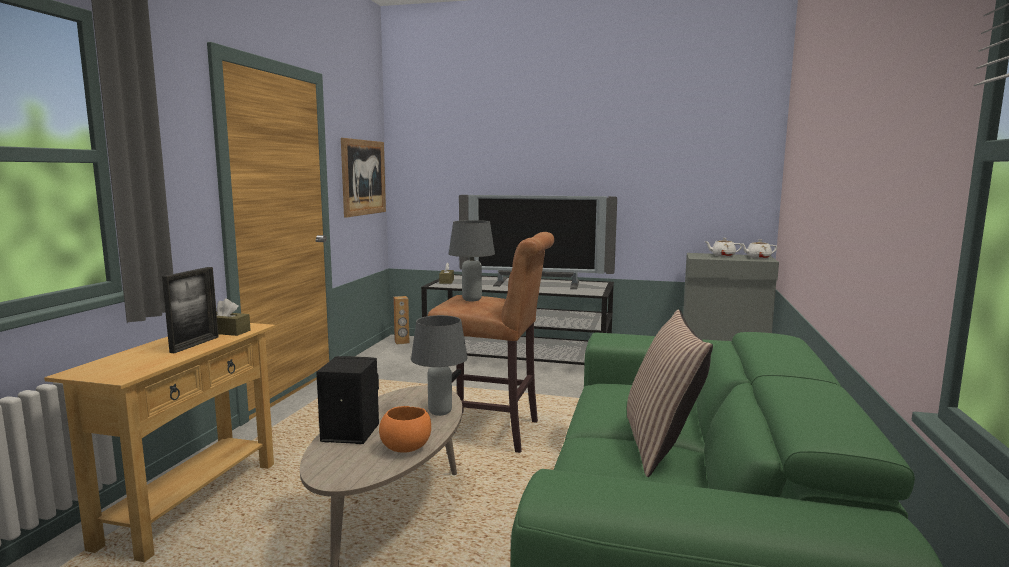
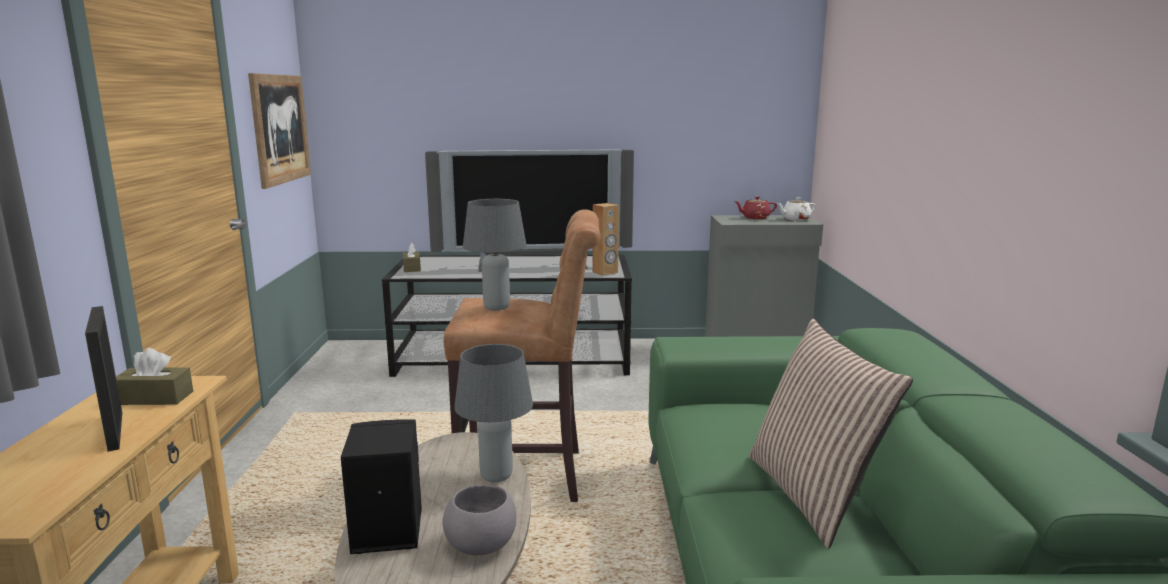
camera: 15 degrees left, 5 degrees up
(195, 344) = (115, 431): picture frame -> picture frame turned 150 degrees clockwise
(402, 342) = (348, 351): brown speaker -> brown speaker (605, 272)
(407, 448) = (482, 544): orange bowl -> grey bowl
(722, 255) = (755, 218): white teapot -> red teapot

